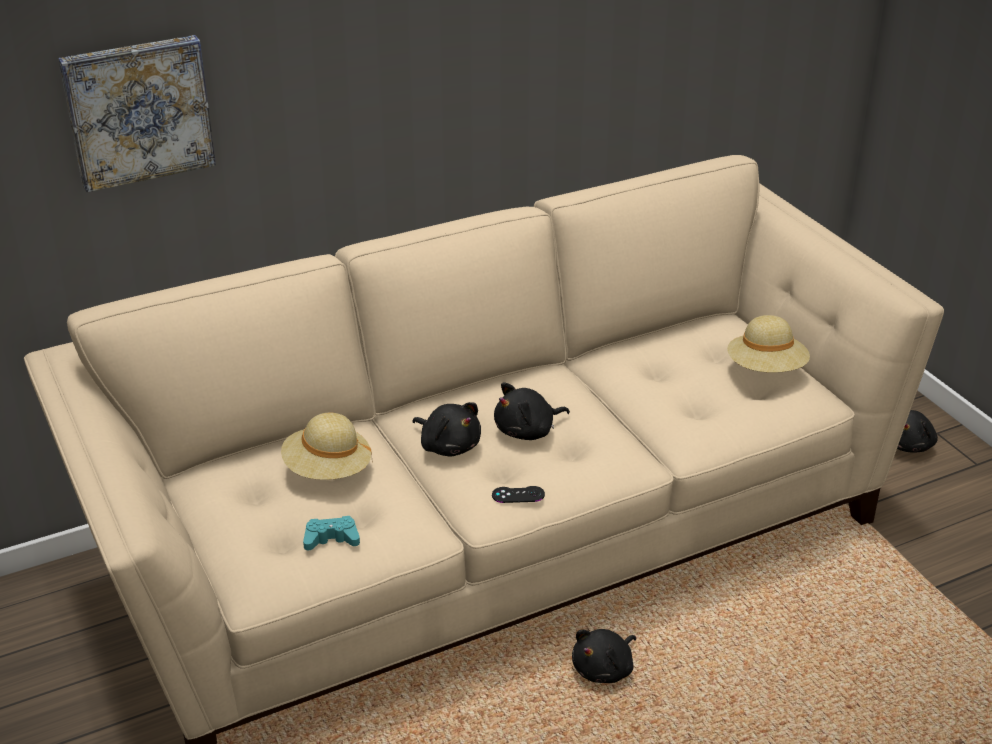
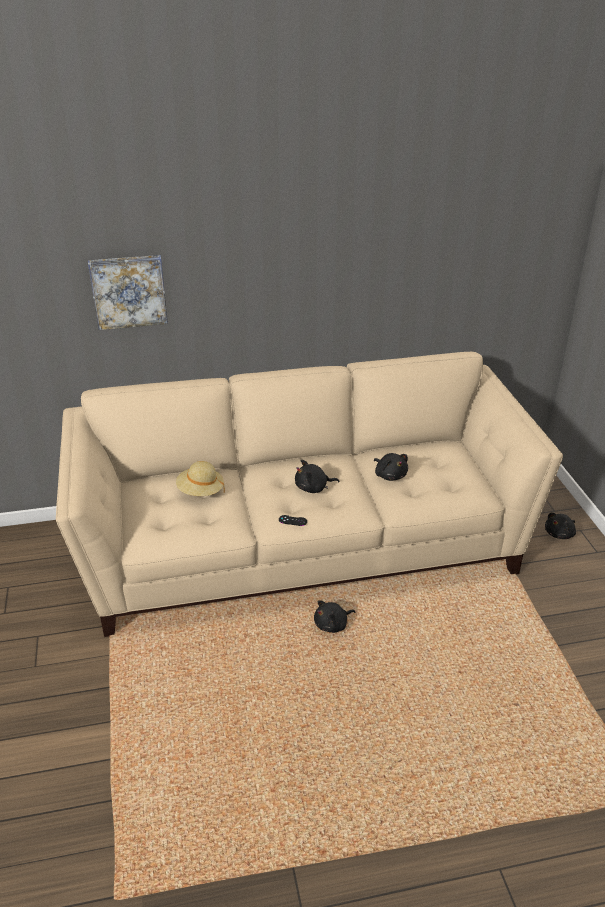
camera: 15 degrees right, 0 degrees up
(331, 539) = (187, 526): turquoise game controller -> none
(448, 445) = (268, 489): black plush toy -> black plush toy (390, 475)
(766, 369) = (461, 475): beige hat -> none

